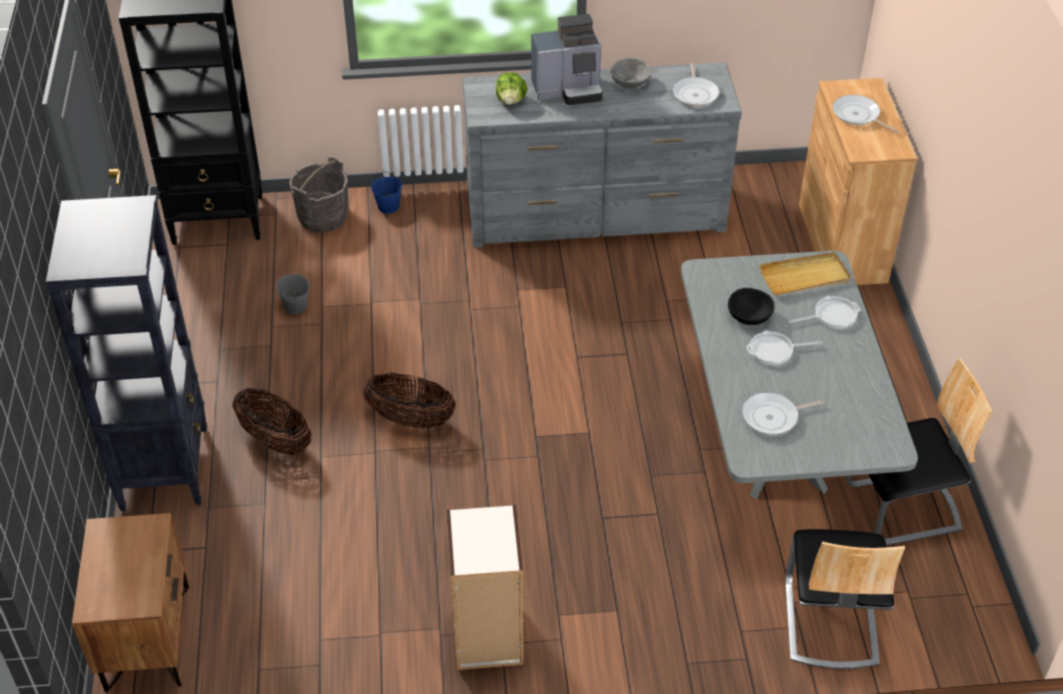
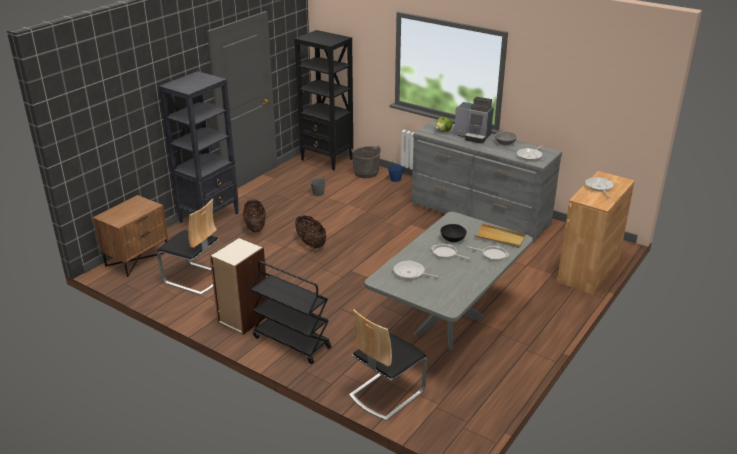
camera: 40 degrees right, 15 degrees down
(609, 627) = (291, 342): none -> black cart
(903, 508) = (481, 374): chair -> chair (194, 278)

